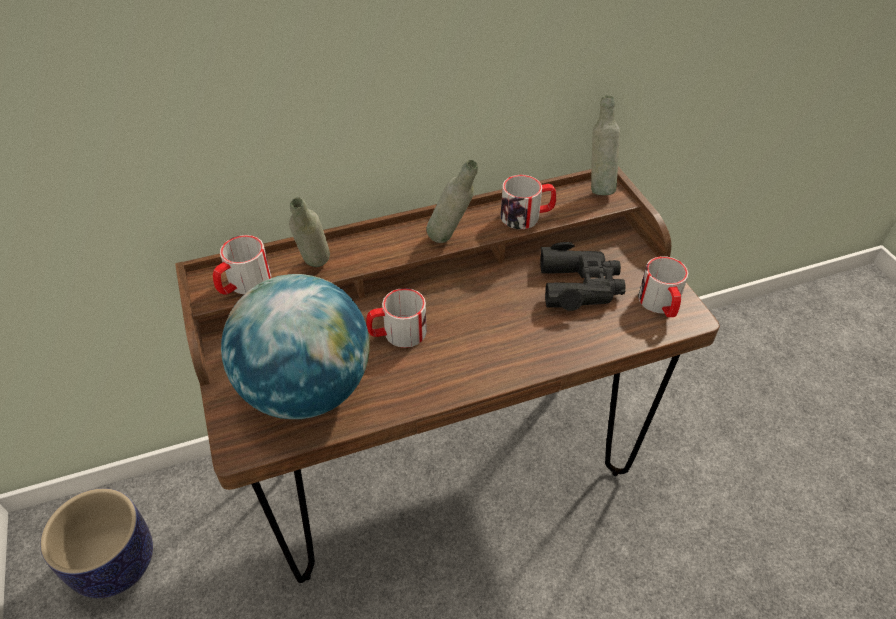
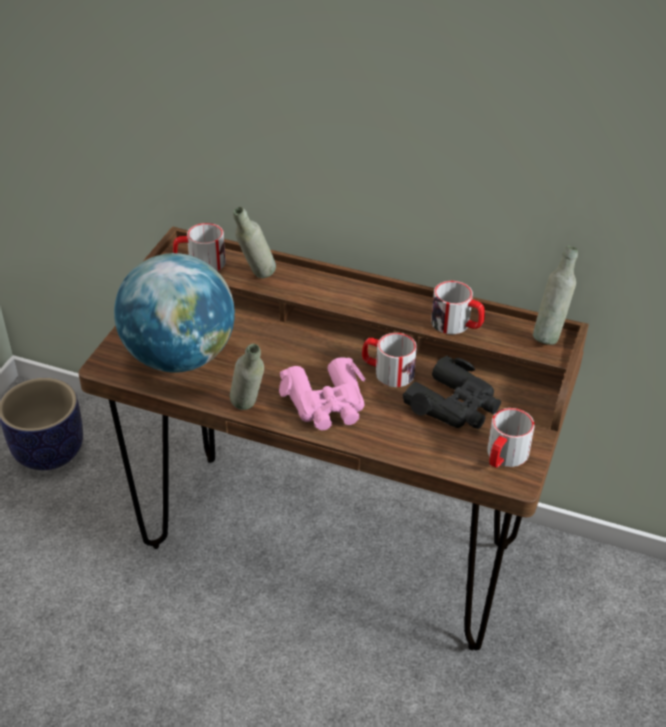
camera: 40 degrees right, 5 degrees down
(397, 333) = (277, 358): mug -> mug (387, 371)
(451, 240) = (374, 310): grey bottle -> grey bottle (249, 411)
(486, 348) = (326, 403): none -> pink binoculars

